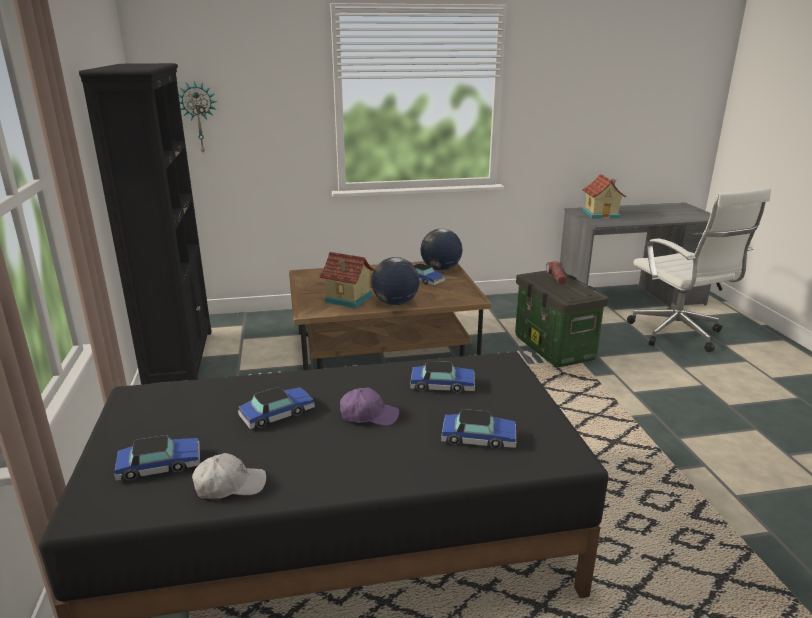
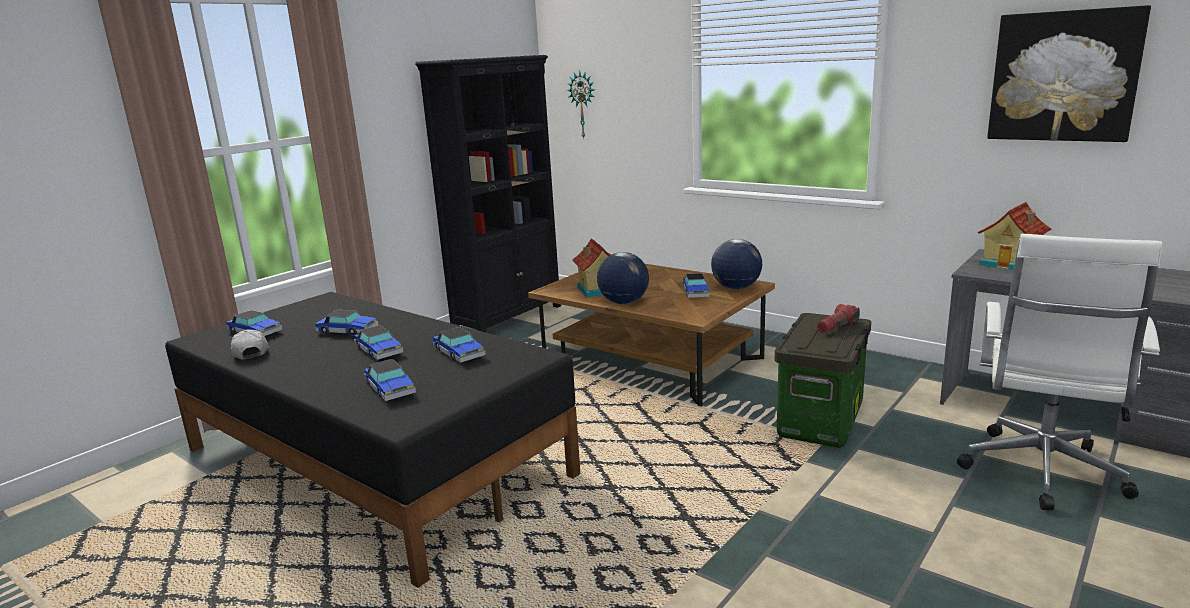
camera: 50 degrees right, 5 degrees down
(229, 485) = (250, 352): white cap -> white cap turned 150 degrees counterclockwise
(368, 415) = (379, 350): purple cap -> toy car
(609, 91) = (1064, 76): none -> picture

